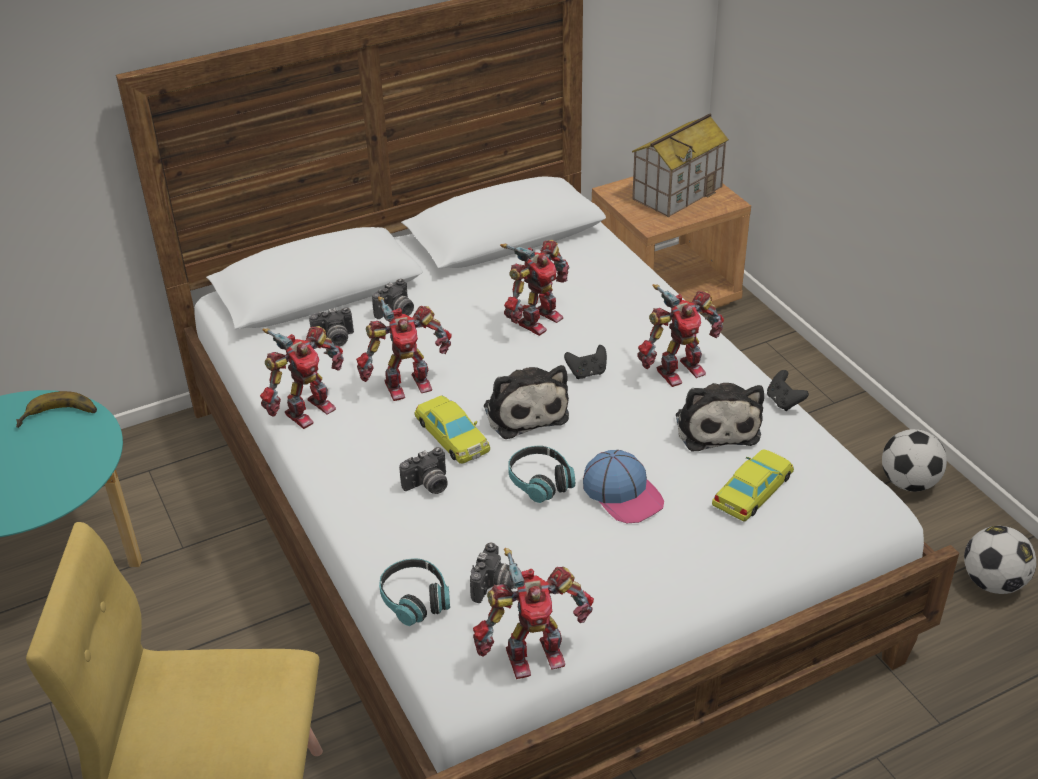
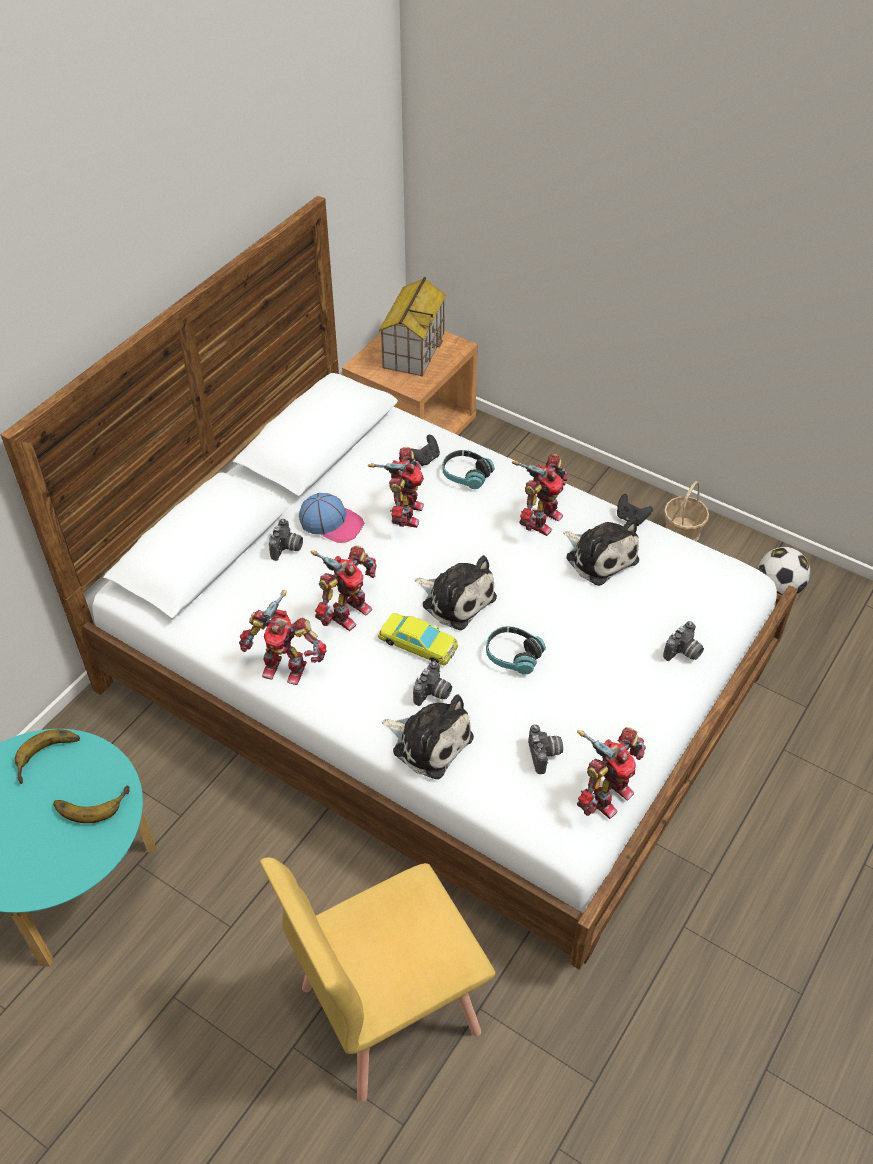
camera: 30 degrees left, 10 degrees up
(61, 466) = (91, 802): none -> banana
(307, 410) = (285, 667): toy robot -> toy robot turned 90 degrees clockwise
(334, 340) = (255, 593): camera -> camera (683, 653)
(387, 527) = (429, 742): none -> plush toy
(415, 599) = (496, 791): headphones -> headphones (466, 475)
(587, 373) = (477, 547): black game controller -> black game controller (425, 459)
(623, 494) = (576, 640): cap -> cap (331, 523)
(753, 490) = (660, 600): yellow toy car -> none
(909, 482) = (682, 532): football -> basket

